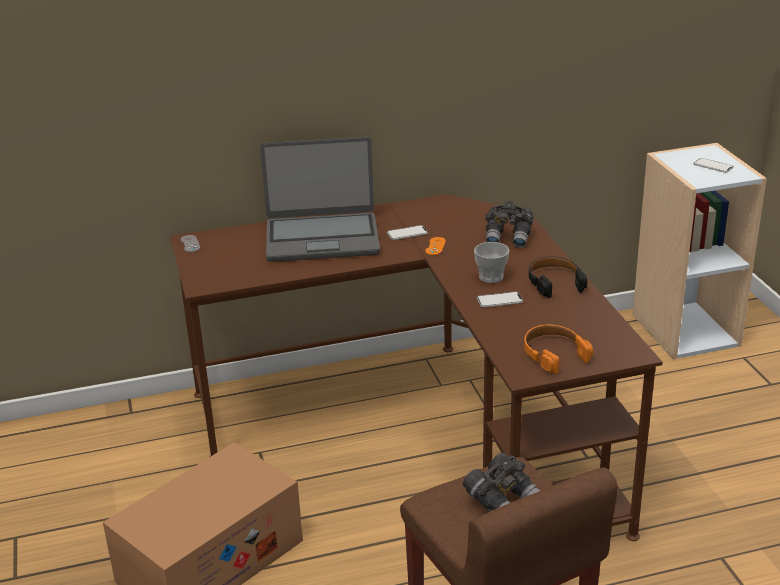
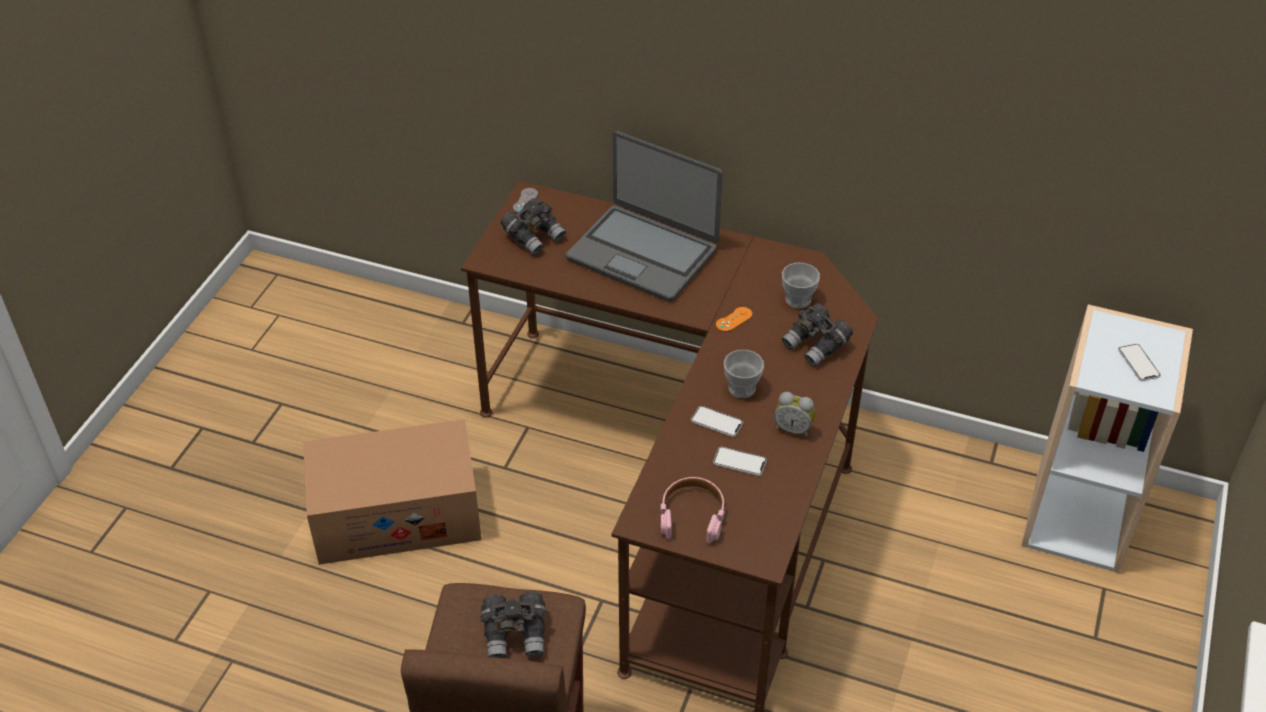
camera: 35 degrees right, 15 degrees up
(224, 259) = (534, 236): none -> grey binoculars
(407, 233) = (726, 288): phone -> phone (739, 462)
(464, 221) = (798, 299): none -> cup
(554, 282) = (793, 429): black headphones -> alarm clock
(554, 354) = (692, 515): orange headphones -> pink headphones

